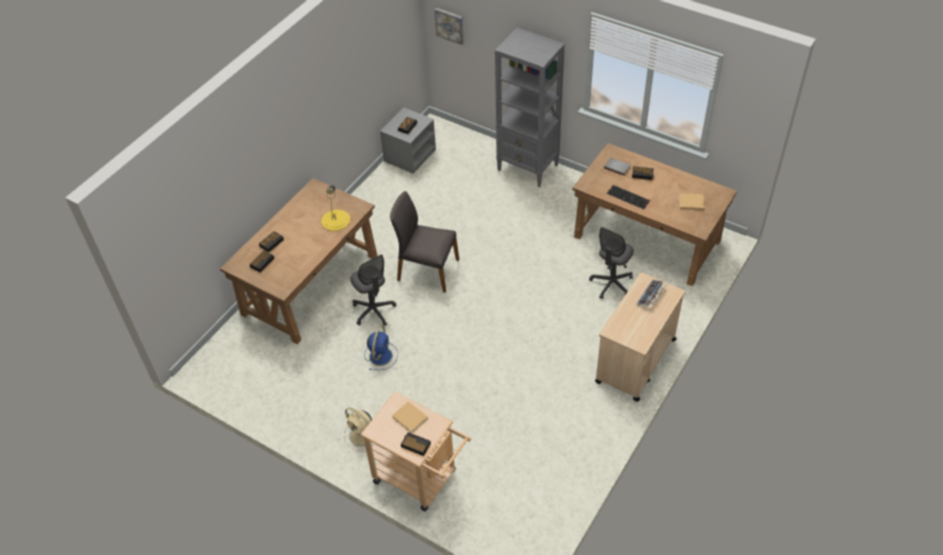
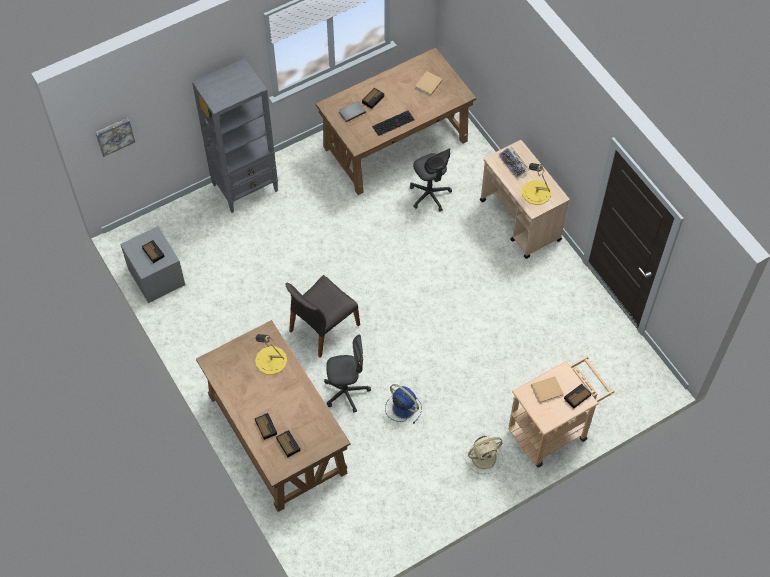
camera: 65 degrees left, 10 degrees up
(632, 325) = (536, 192): none -> yellow table lamp

